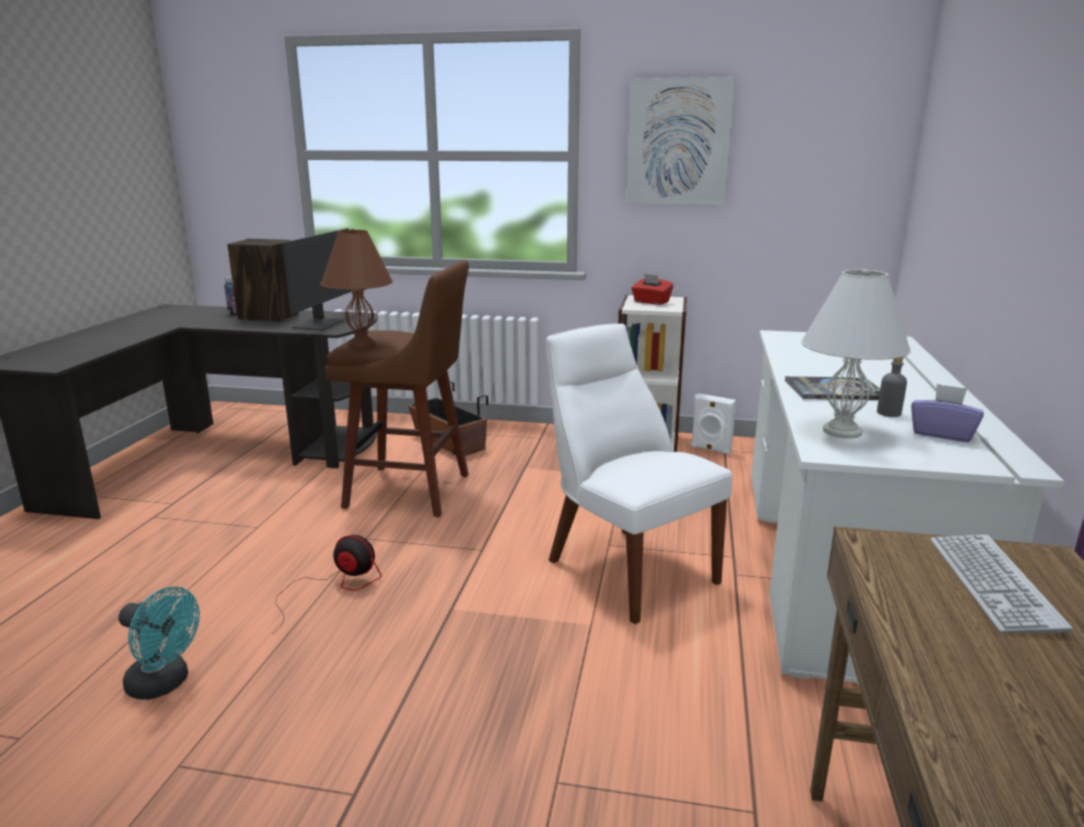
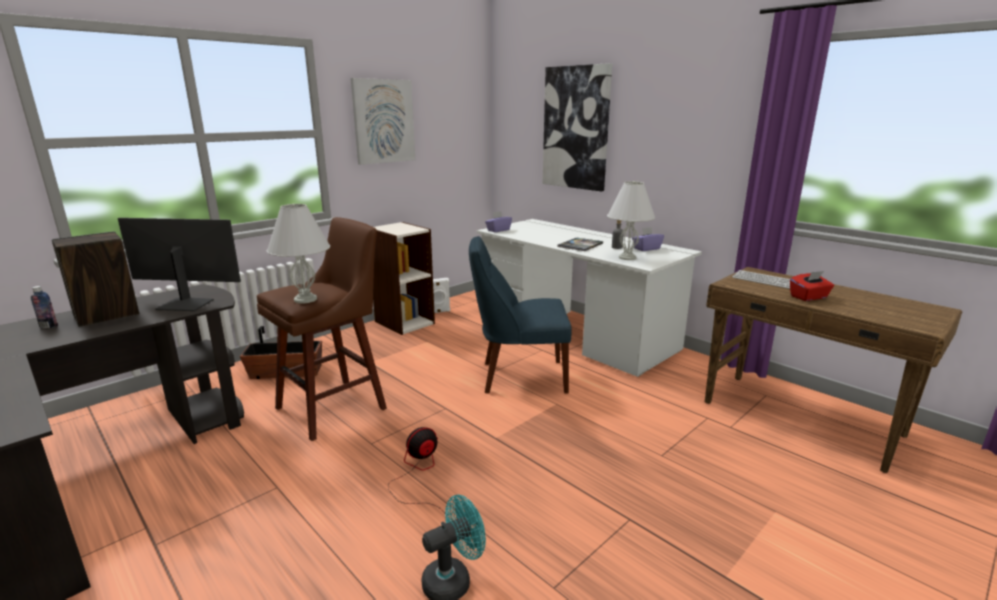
camera: 55 degrees left, 0 degrees up
(320, 324) = (186, 304): monitor -> monitor turned 45 degrees counterclockwise
(362, 345) = (306, 299): brown table lamp -> white table lamp
(626, 568) = (519, 377): white chair -> blue chair
(651, 302) = (396, 228): red tissue box -> red tissue box (809, 297)
(788, 337) = (498, 230): none -> purple tissue box
(984, 160) = (576, 128): none -> picture

